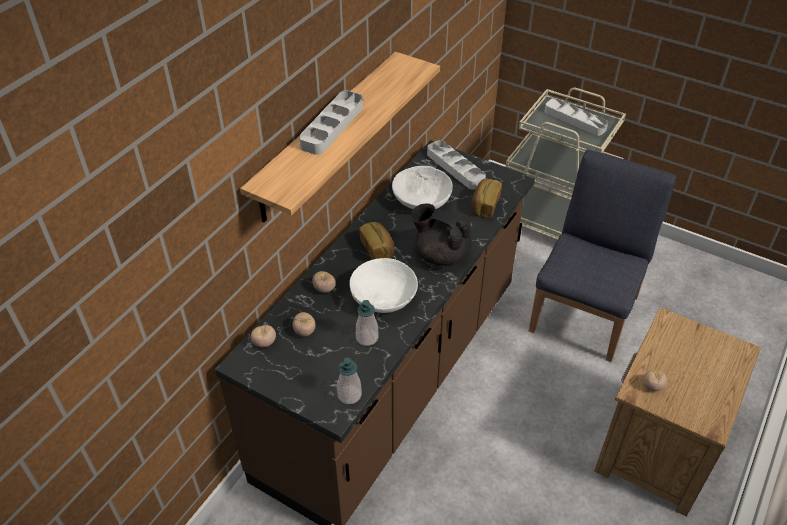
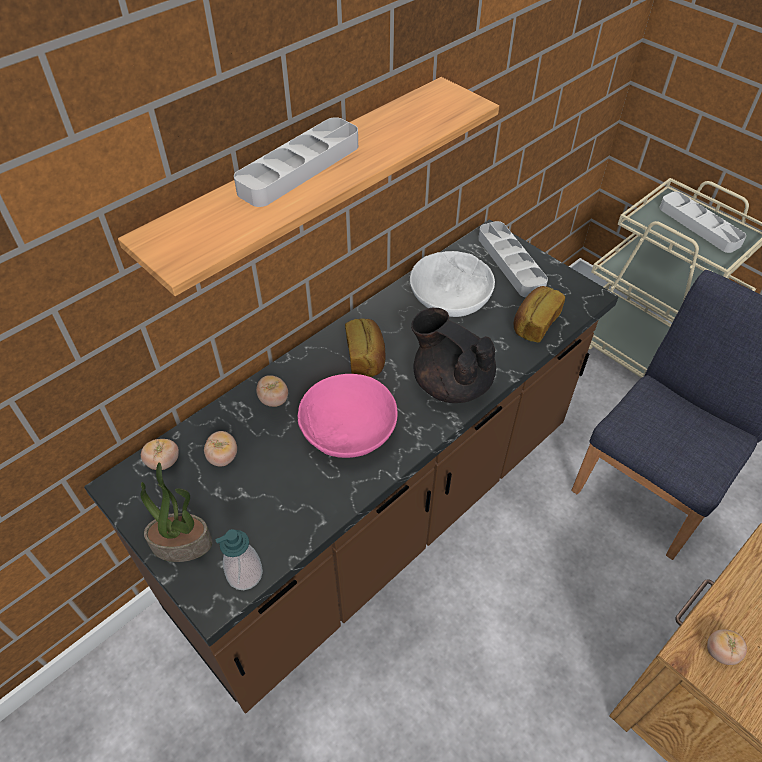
camera: 15 degrees right, 5 degrees up
(300, 387) = (183, 543): none -> potted plant
(367, 338) = (303, 488): soap dispenser -> none
(383, 297) = (348, 431): white bowl -> pink bowl

